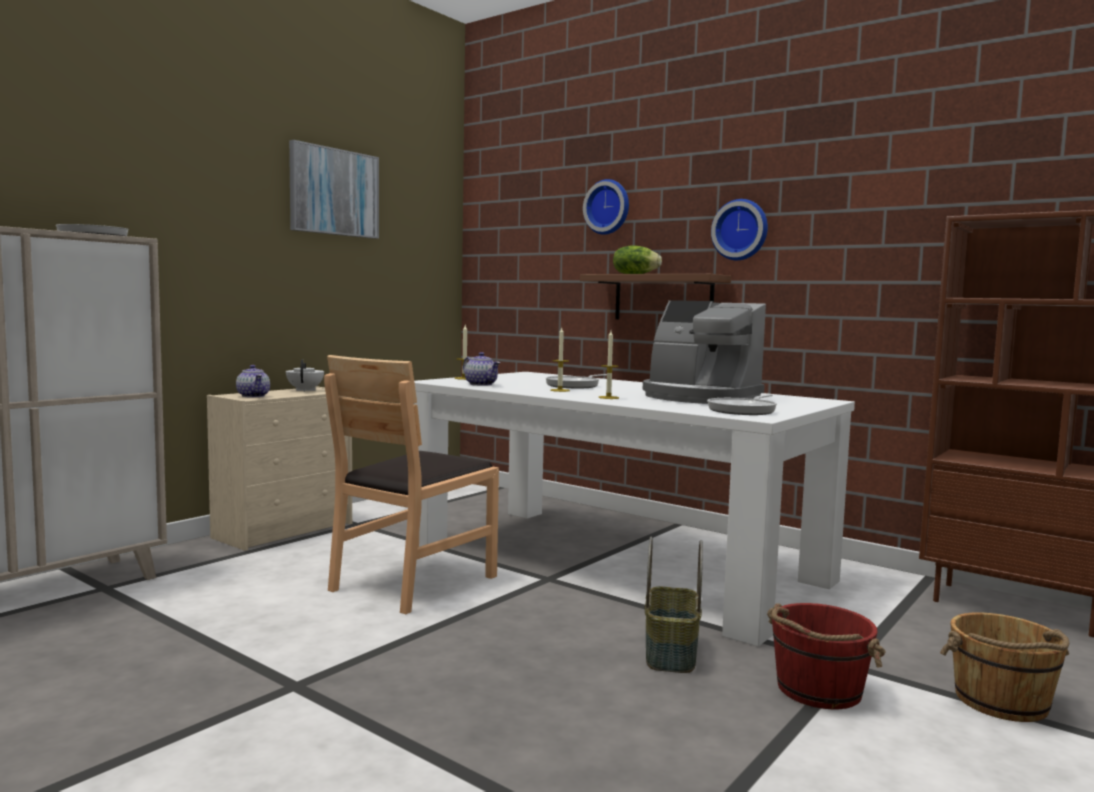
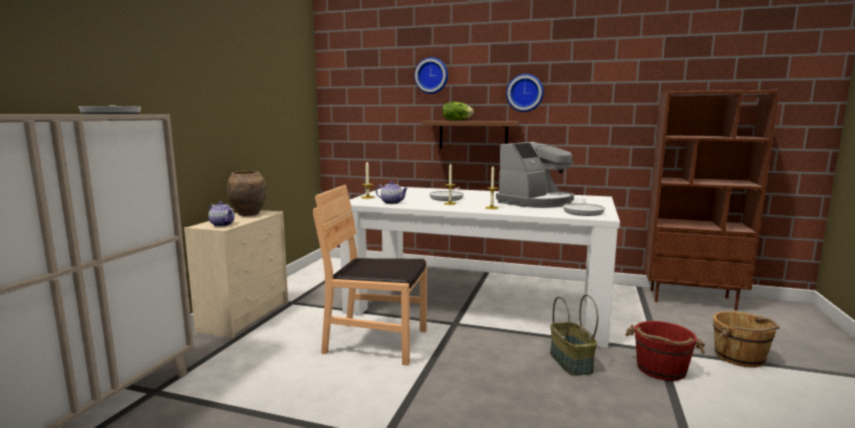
camera: 20 degrees left, 5 degrees up
(305, 390) = (249, 214): white teapot -> brown vase
(334, 192) = (246, 65): picture -> none
(413, 582) = (376, 342): brown chair -> brown chair turned 90 degrees clockwise
(699, 397) = (536, 202): coffee machine -> coffee machine turned 60 degrees counterclockwise

